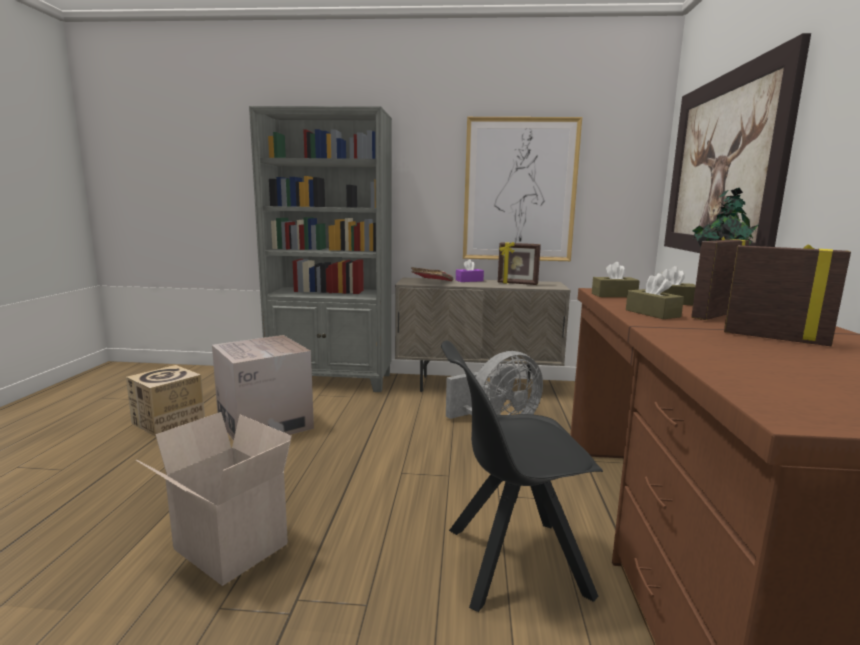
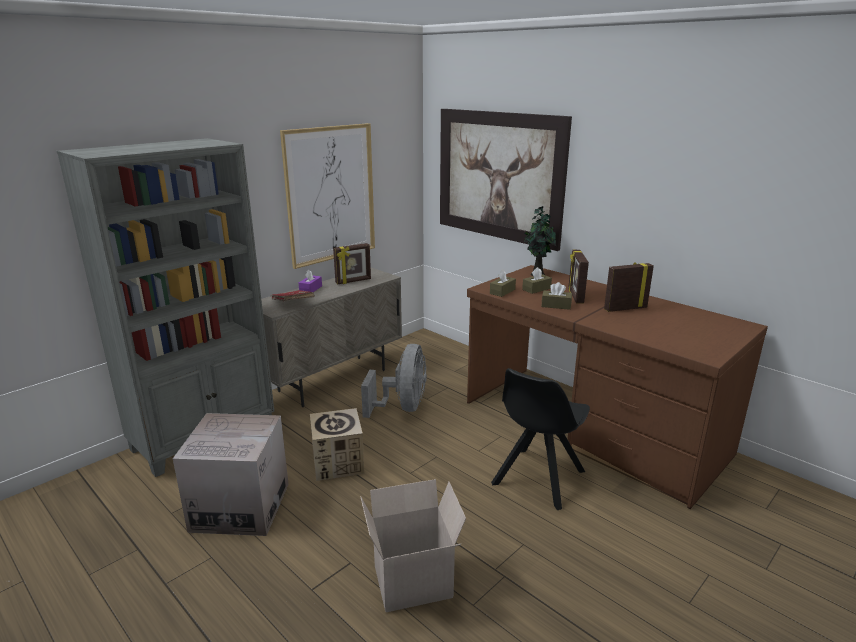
camera: 50 degrees left, 10 degrees up
(168, 422) = (138, 566): cardboard box -> cardboard box (338, 463)

